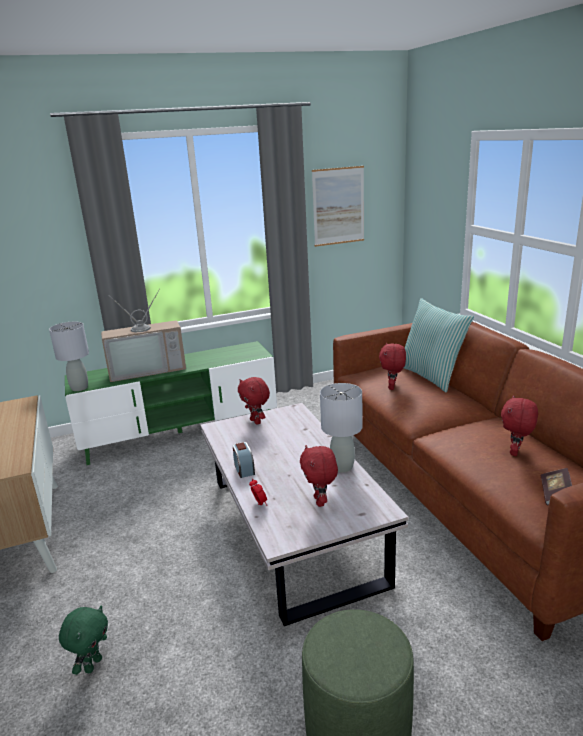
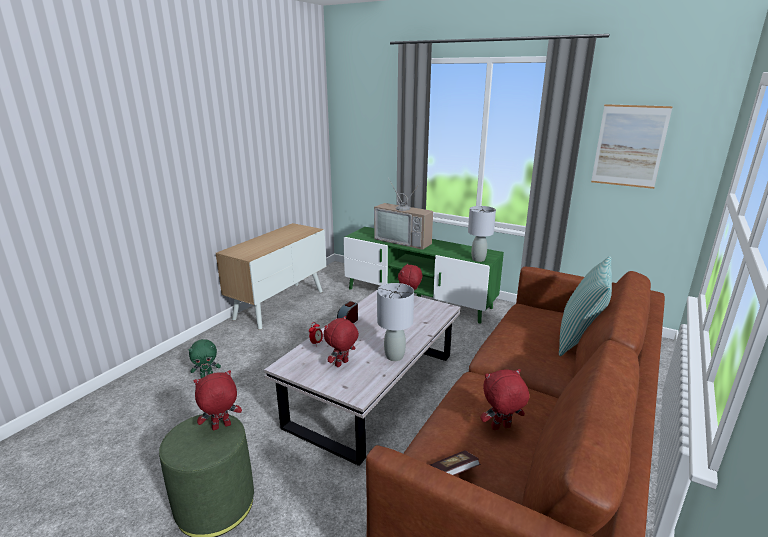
camera: 50 degrees right, 0 degrees up
(79, 388) = (356, 236): grey table lamp -> grey table lamp (478, 259)
(392, 387) = (524, 328): red plush toy -> red plush toy (221, 427)

